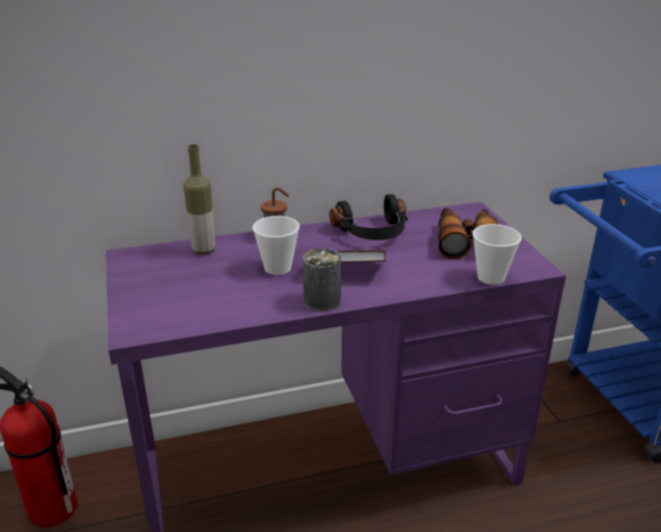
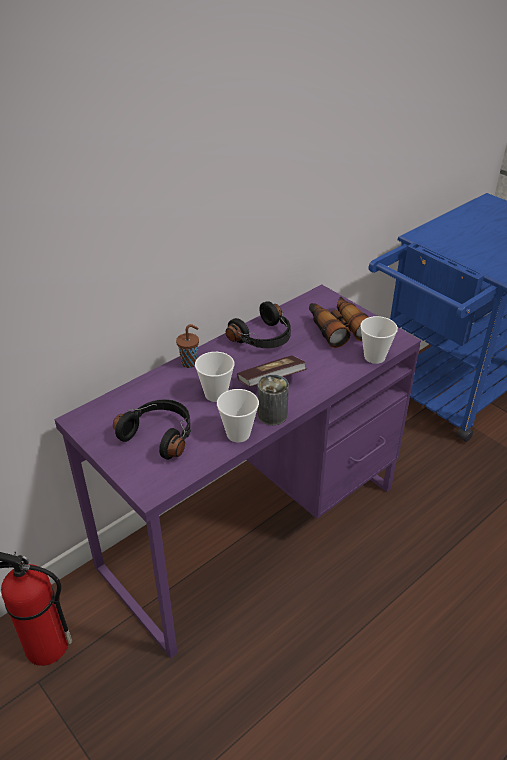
camera: 25 degrees left, 10 degrees up
(188, 287) = (160, 435): none -> black headphones
(203, 250) = (141, 395): bottle -> none
(269, 308) = (238, 434): none -> cup

